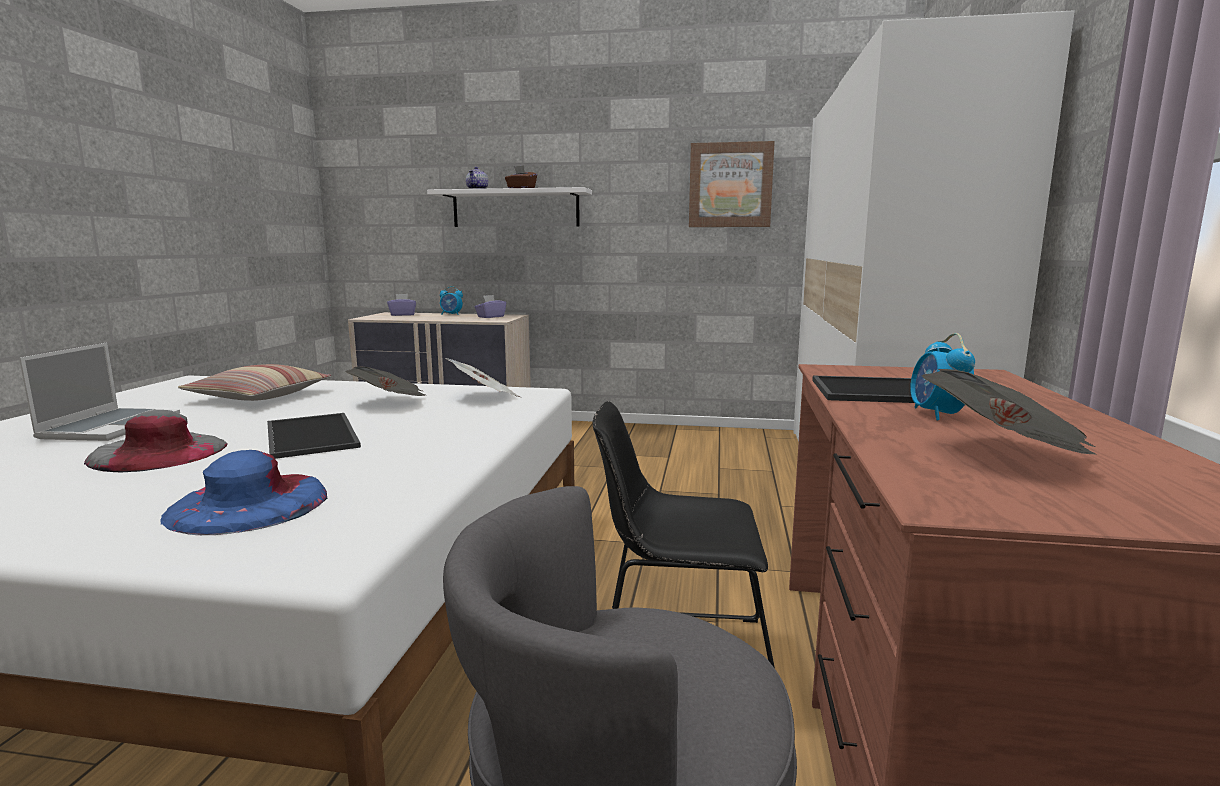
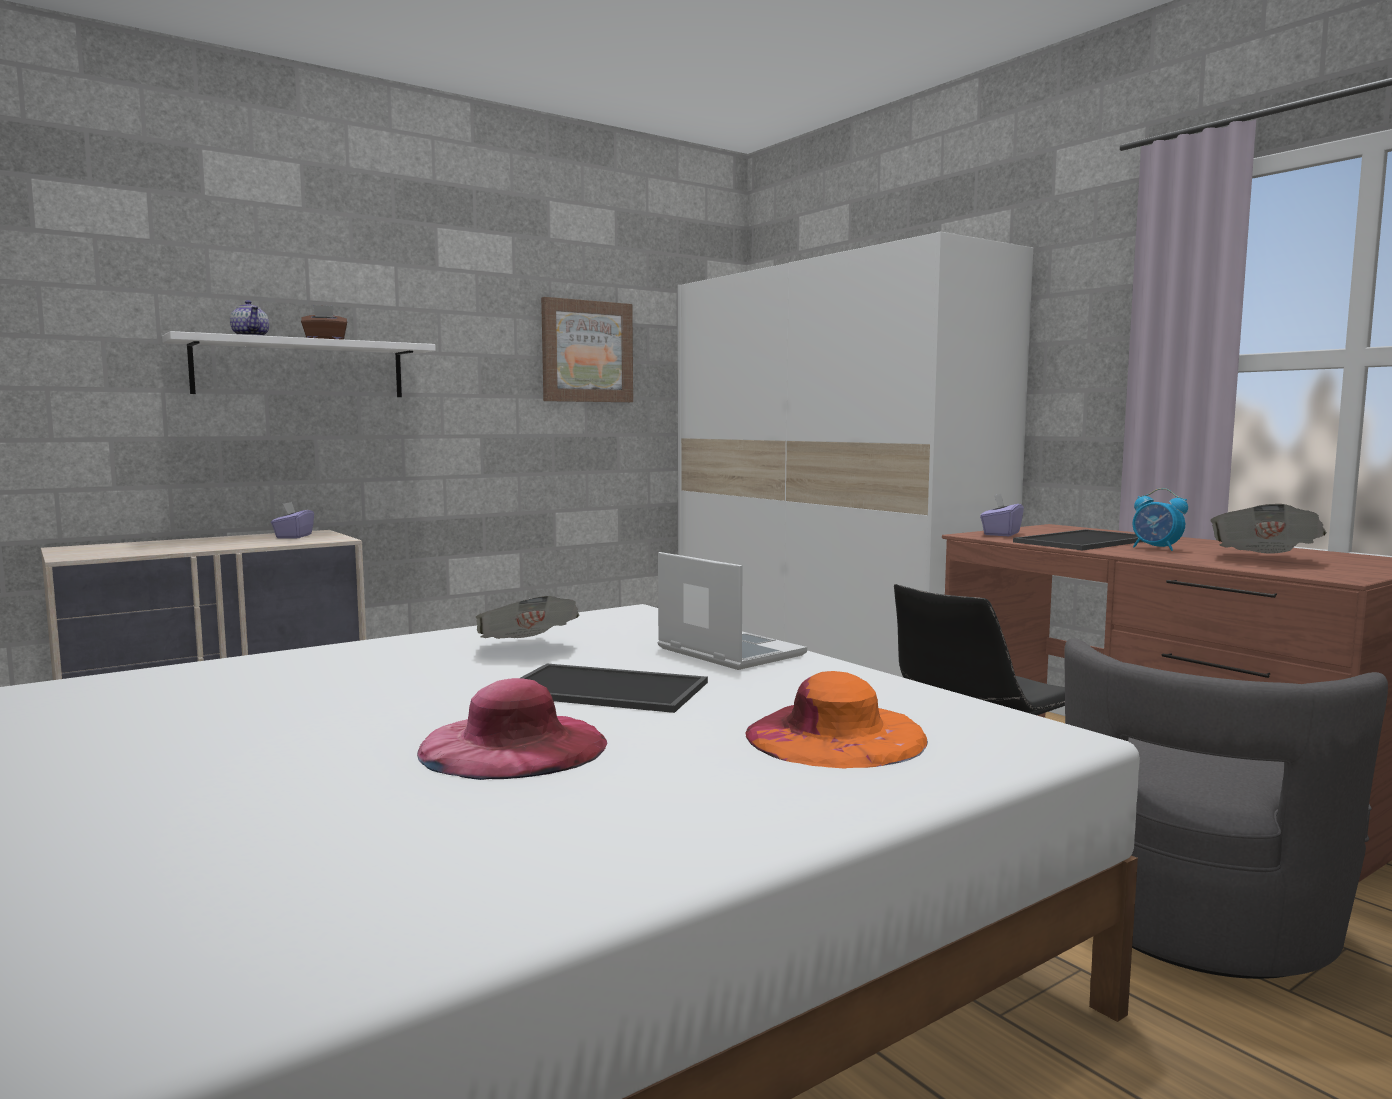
camera: 45 degrees left, 5 degrees down
(111, 426) = (265, 754): laptop -> laptop (727, 652)
(159, 452) = (513, 745): grey hat -> pink hat
(248, 503) = (835, 736): blue hat -> orange hat
(259, 396) = (303, 680): pillow -> none
(402, 315) = (115, 547): purple tissue box -> purple tissue box (1001, 534)
(451, 314) = (205, 539): alarm clock -> none
(485, 397) = (606, 624): newspaper -> none

